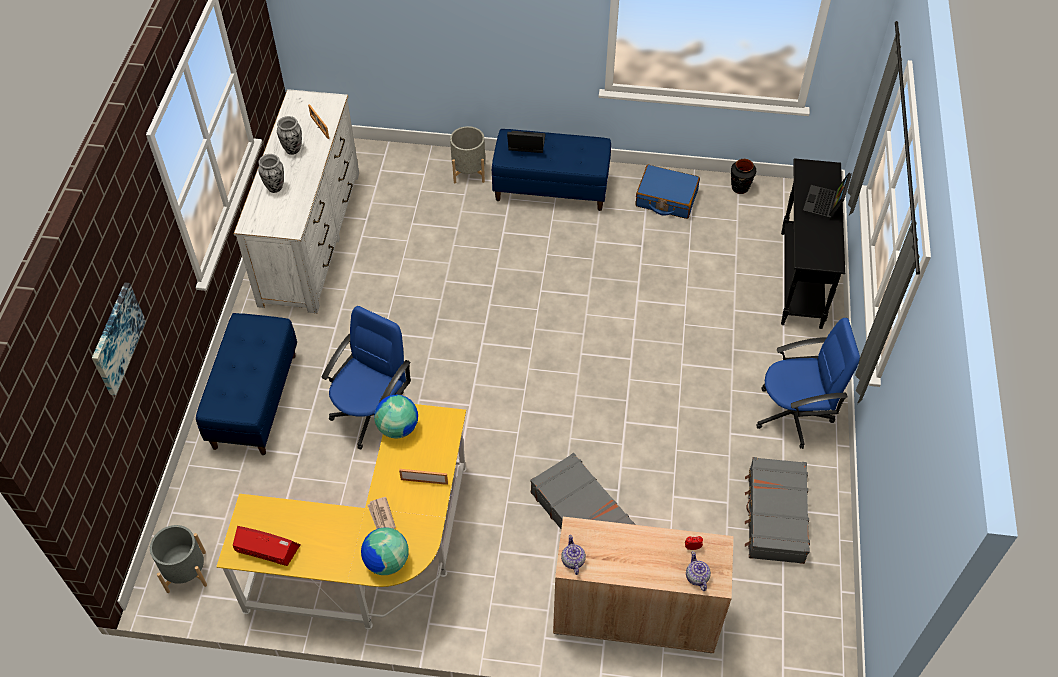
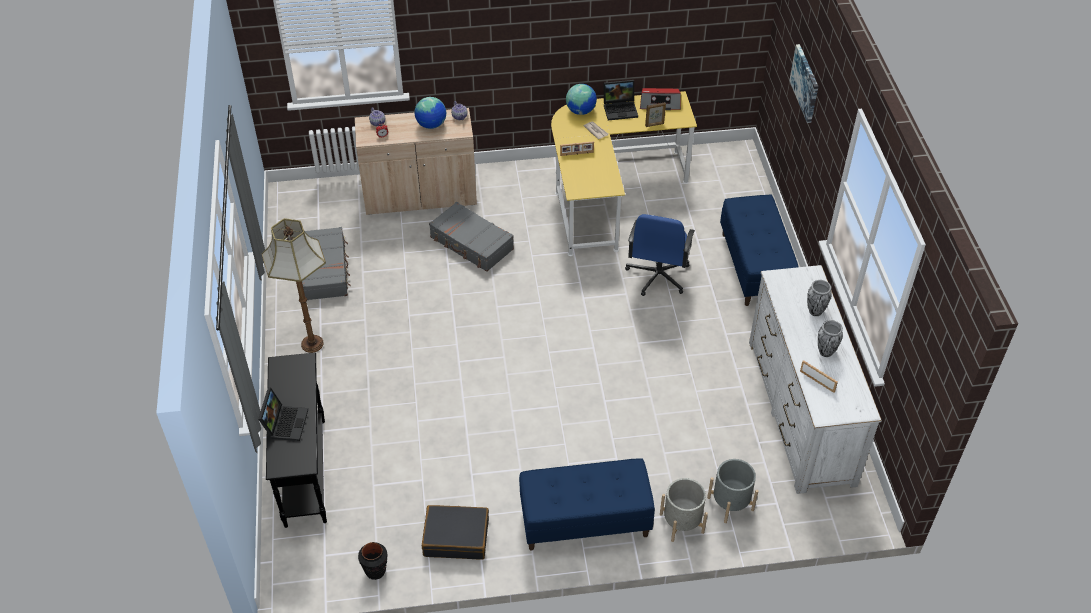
camera: 165 degrees right, 5 degrees down
(186, 571) = (729, 162): grey planter -> grey planter (730, 503)
(295, 509) = (654, 125): none -> picture frame
(398, 427) = (610, 179): globe -> globe (431, 125)
(525, 145) = (617, 490): laptop -> laptop (621, 109)
(666, 199) = (456, 537): blue suitcase -> black suitcase
(794, 414) = (311, 344): blue office chair -> floor lamp

